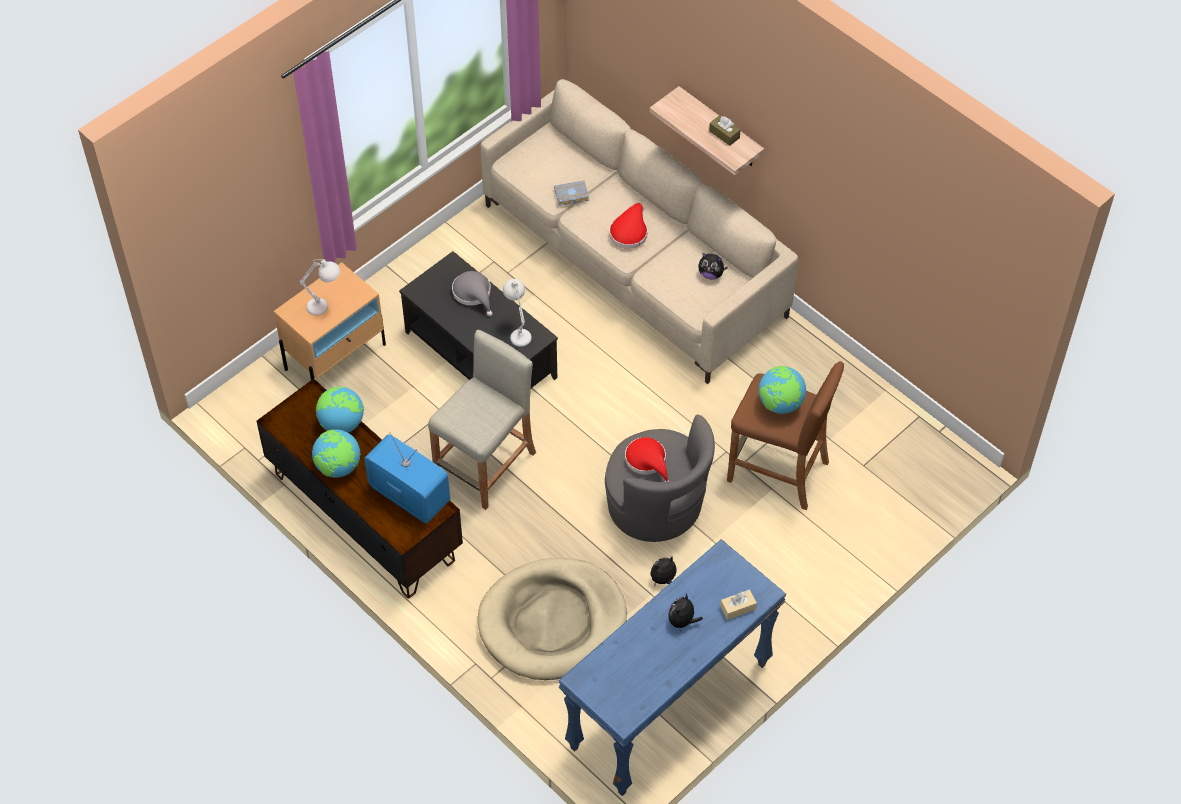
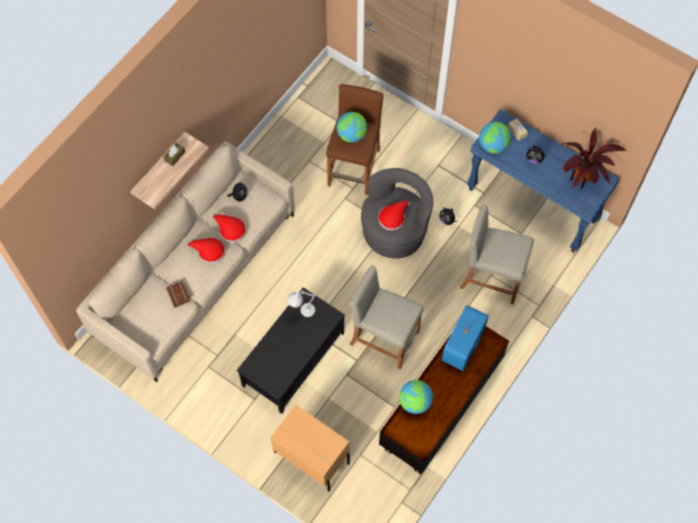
camera: 100 degrees left, 10 degrees up
(326, 307) = (314, 438): white table lamp -> none
(338, 467) = (451, 396): globe -> globe (493, 145)
(473, 294) = (274, 348): grey hat -> none
(552, 622) = (491, 277): beige dog bed -> beige stool
(571, 195) = (179, 295): grey book -> brown book
(629, 680) = (581, 181): none -> potted plant
(659, 259) = (230, 230): none -> red hat

